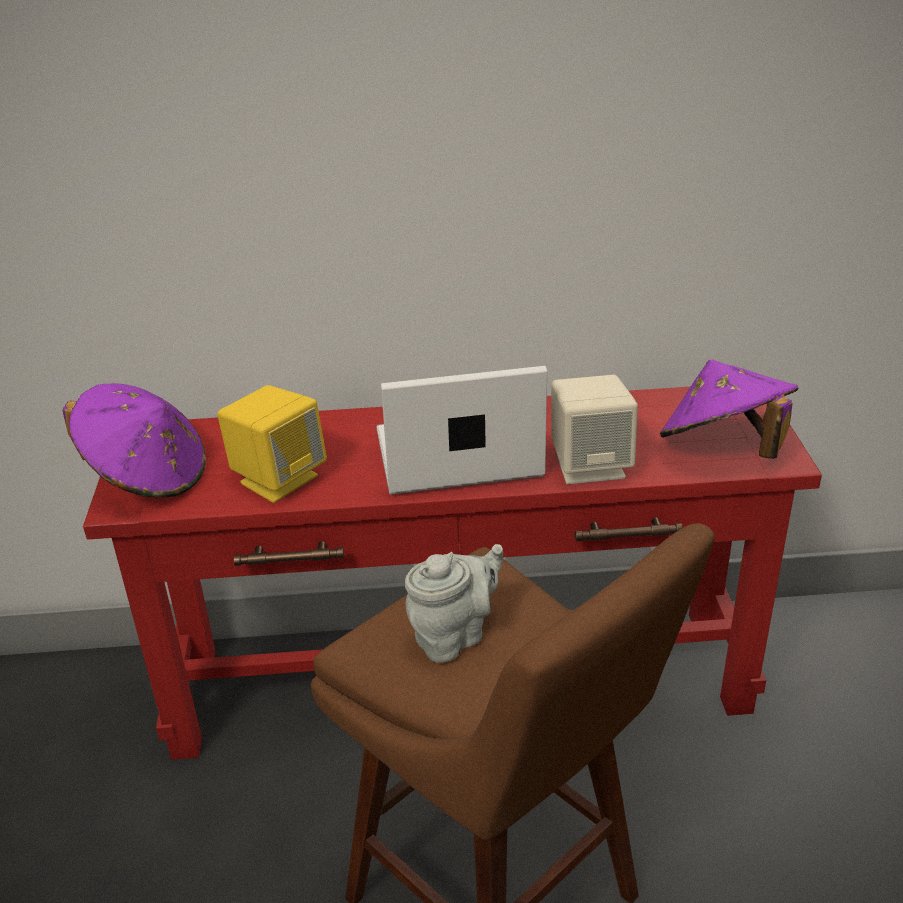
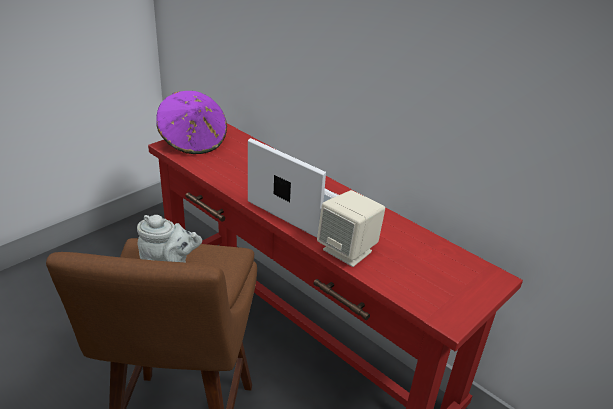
camera: 45 degrees right, 0 degrees up
(278, 479) = (227, 170): yellow speaker -> none
(723, 449) = (428, 291): purple hat -> none

